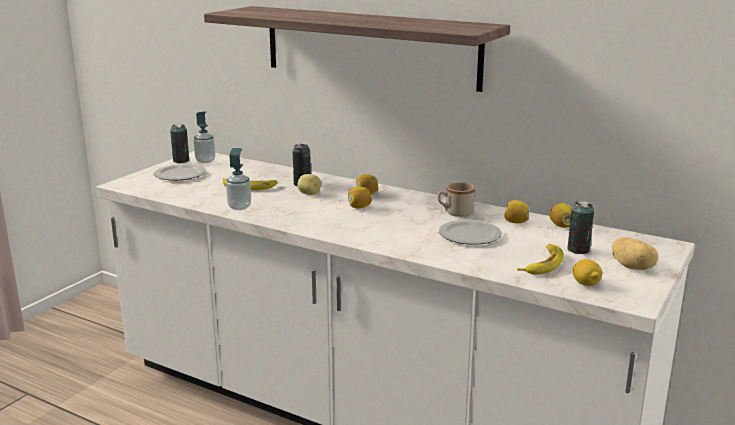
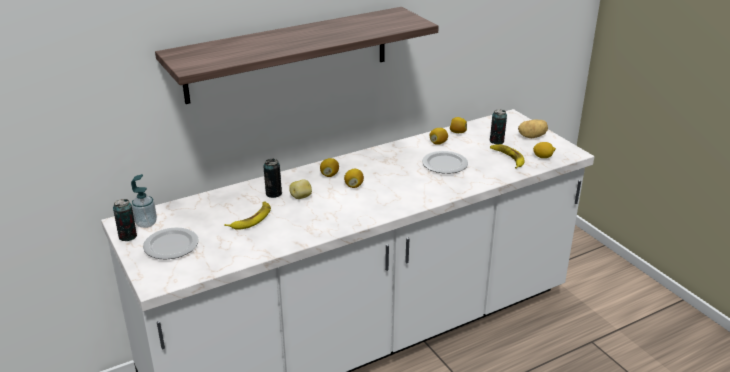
camera: 60 degrees left, 10 degrees up
(239, 207) = (296, 235): soap dispenser -> none
(455, 213) = (402, 156): beige mug -> none

